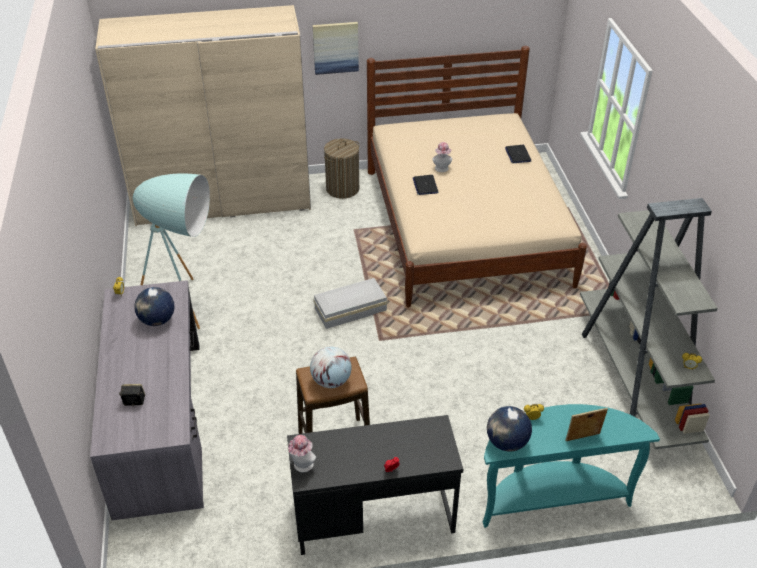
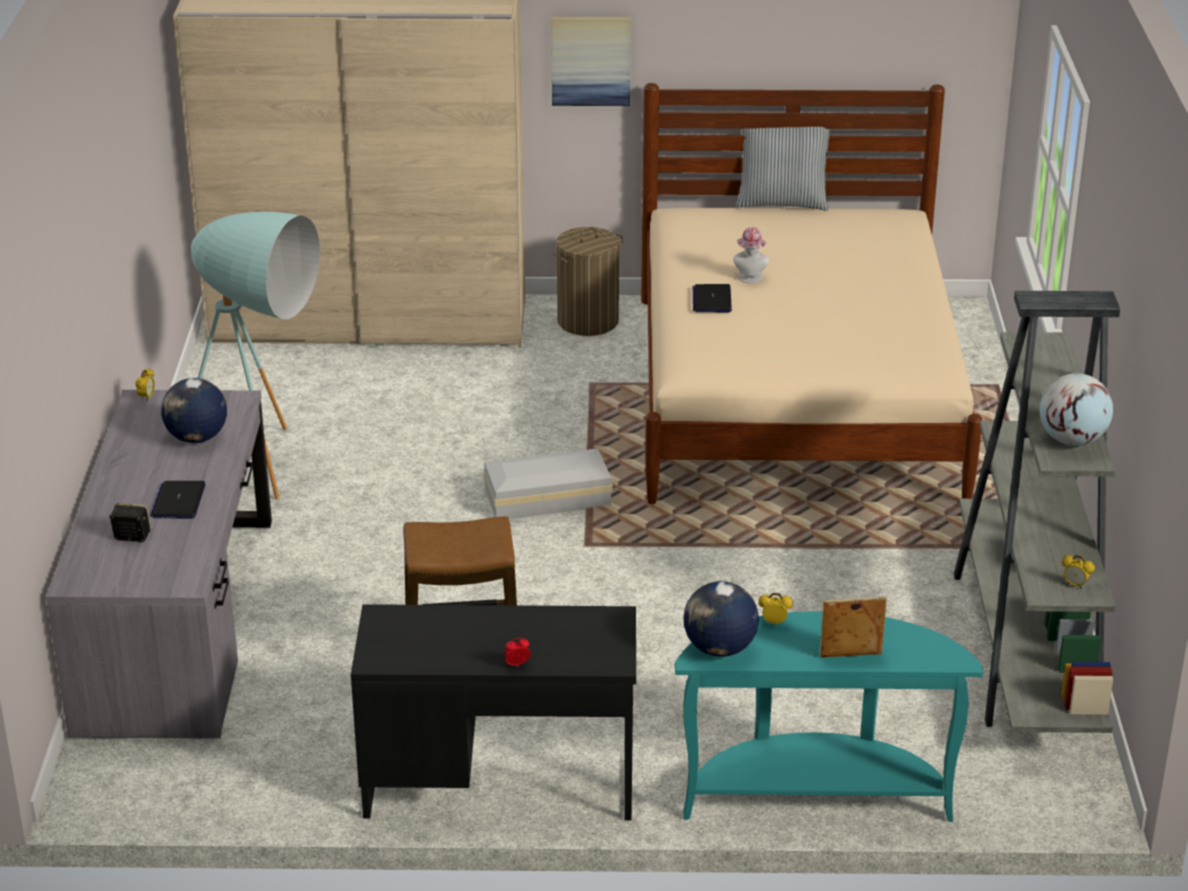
camera: 10 degrees right, 10 degrees down
(302, 466) = (375, 644): hat -> none
(331, 381) = (457, 544): globe -> globe (1072, 440)
(442, 115) = (782, 202): none -> pillow
(517, 154) = (897, 269): laptop -> laptop (178, 501)

